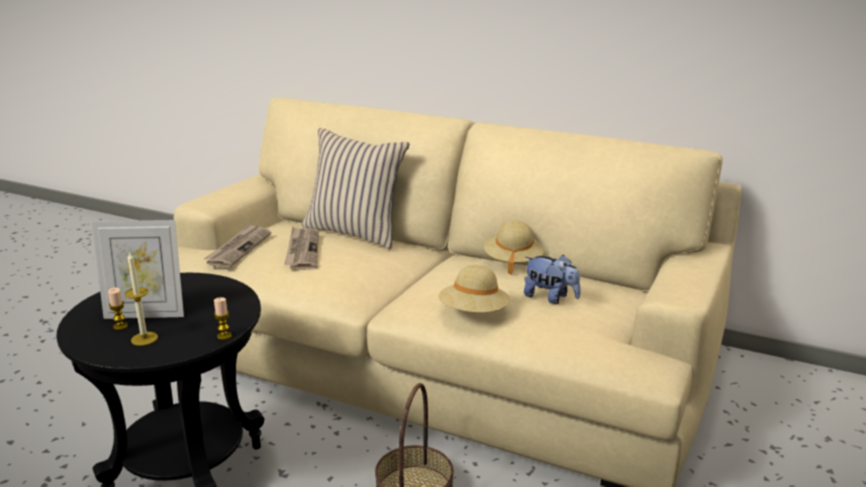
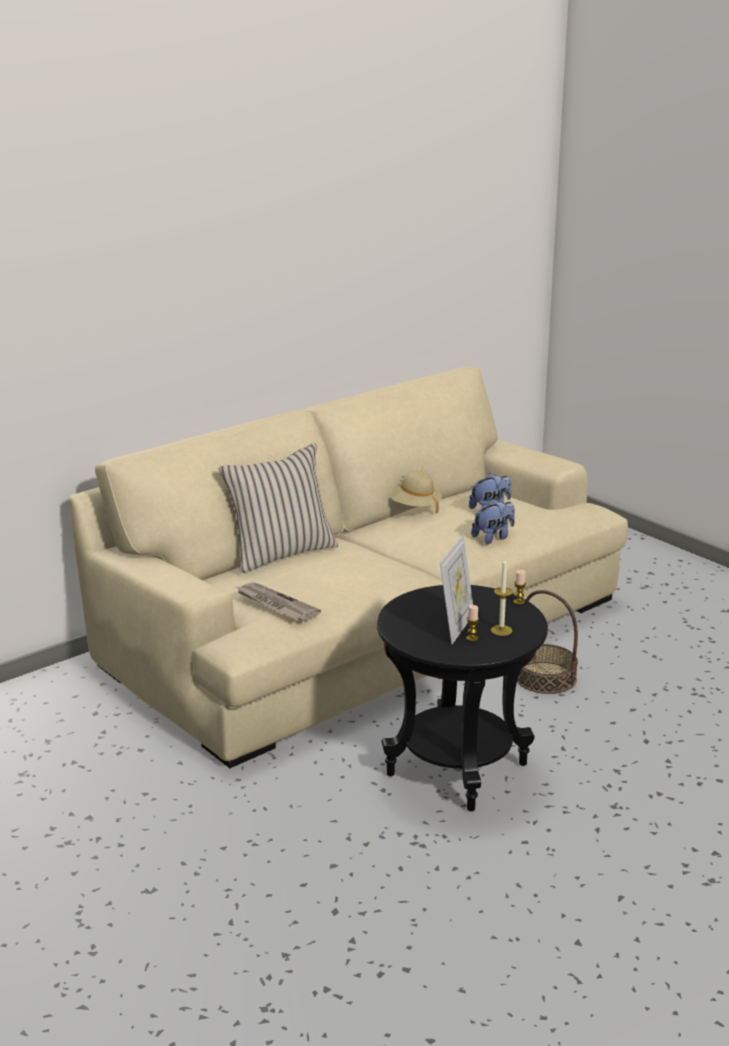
camera: 65 degrees left, 0 degrees up
(302, 251) = (315, 577): newspaper -> none
(474, 313) = (493, 537): beige hat -> plush toy

